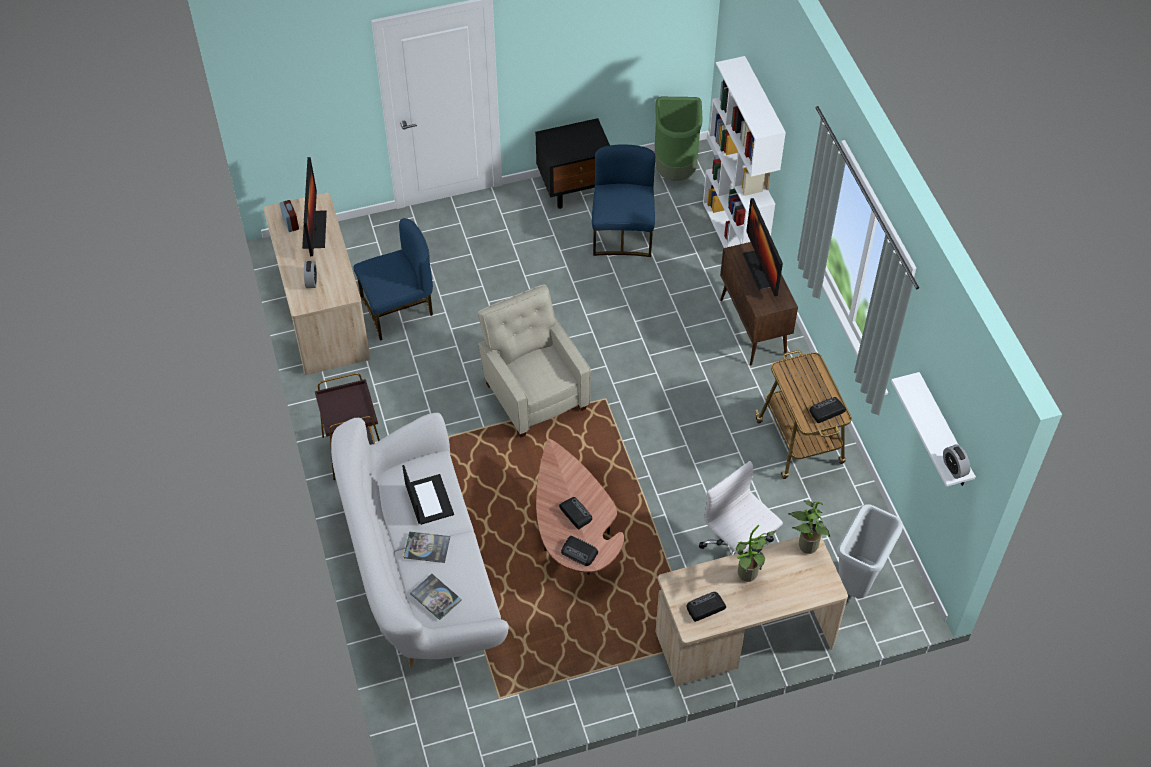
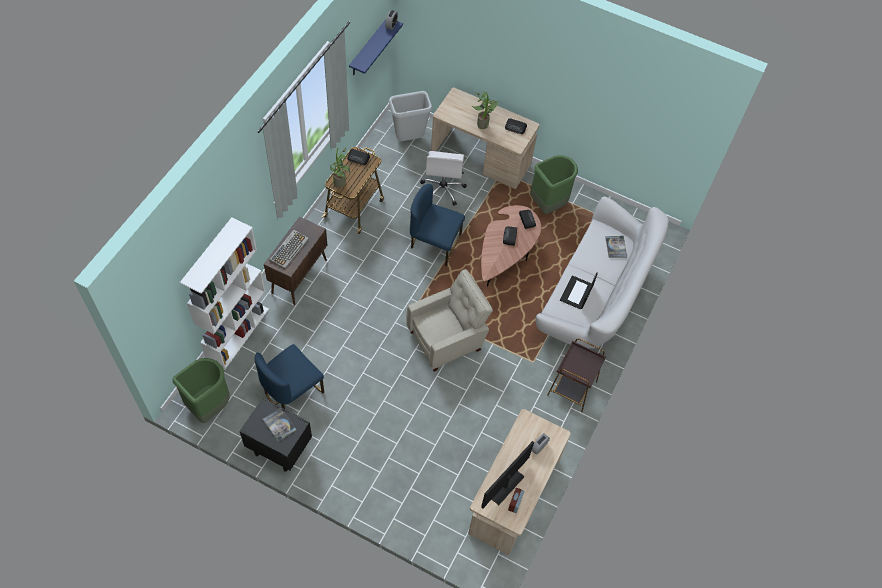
camera: 140 degrees left, 5 degrees up
(398, 309) = (467, 456): blue chair -> blue chair (434, 244)
(427, 547) = (599, 271): book -> book (279, 425)
(534, 393) = (447, 339): beige armchair -> beige armchair turned 135 degrees counterclockwise
(596, 651) = (548, 204): none -> green trash can
(761, 269) = (289, 249): monitor -> keyboard
(805, 546) = (445, 115): potted plant -> potted plant (341, 184)
(943, 433) = (368, 48): white shelf -> blue shelf

